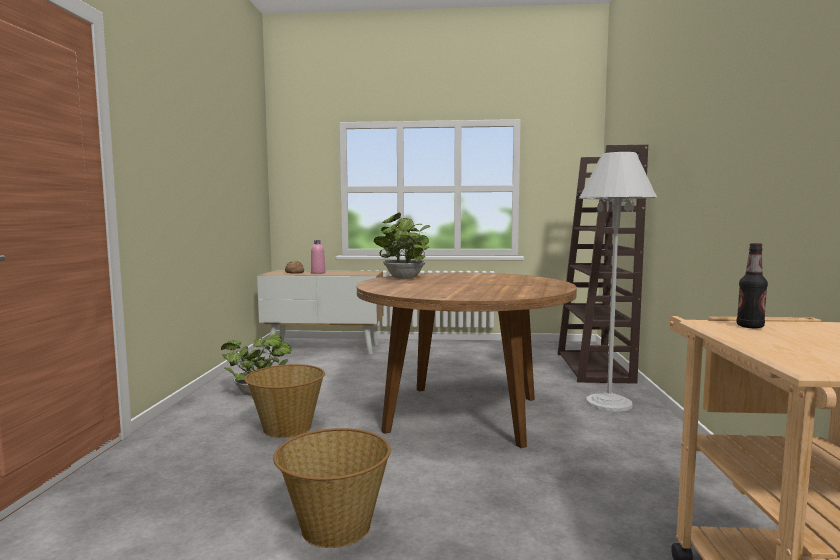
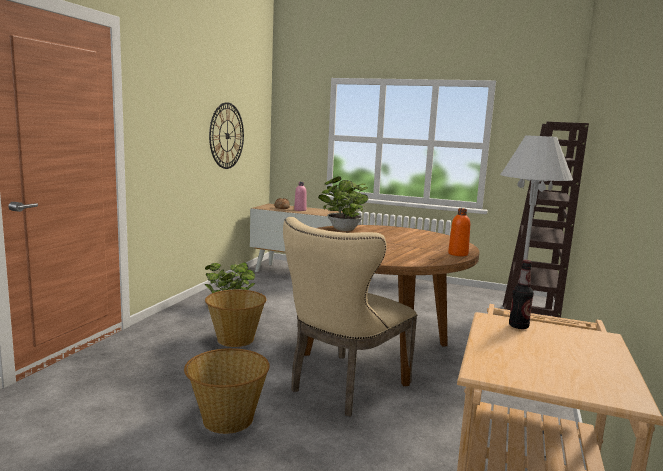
camera: 15 degrees right, 5 degrees up
(227, 186) = (227, 136): none -> wall clock
(456, 461) = (344, 387): none -> beige chair
(555, 286) = (458, 254): none -> orange bottle

